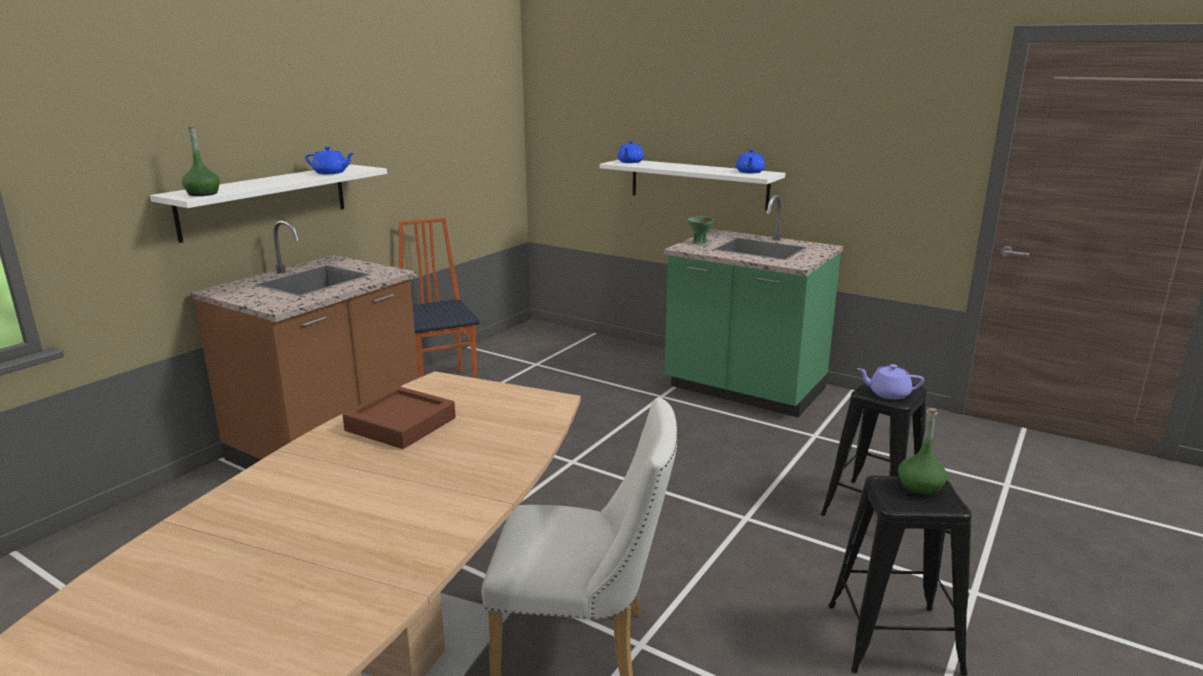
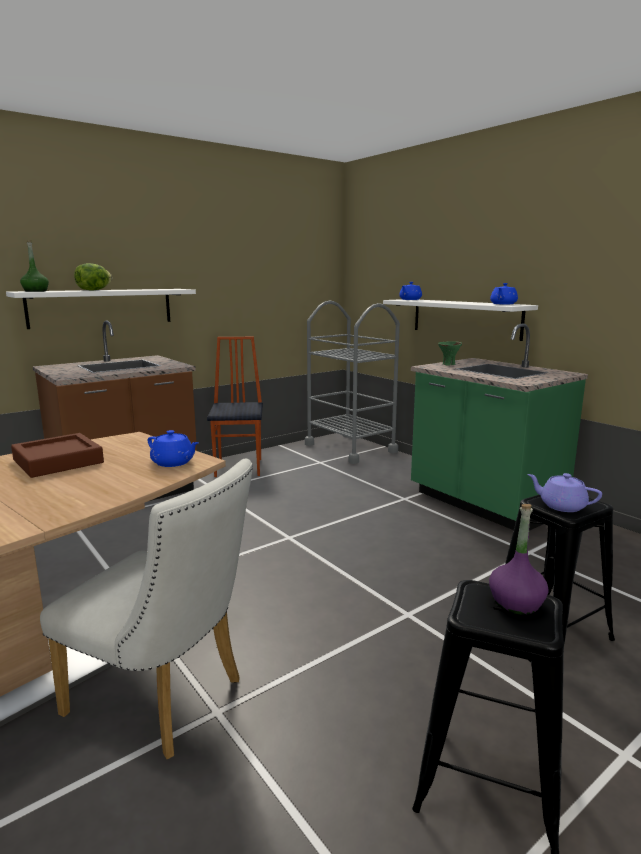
camera: 20 degrees right, 5 degrees down
(268, 183) = (94, 290): none -> lettuce
(331, 173) = (150, 289): blue teapot -> blue teapot (173, 463)
(558, 340) = (350, 448): none -> grey cart
(919, 488) = (515, 603): green bottle -> purple bottle

